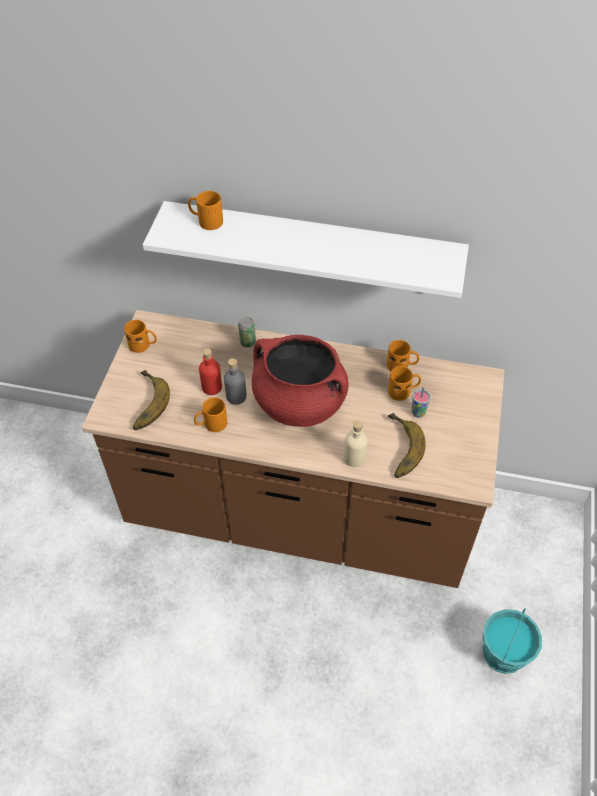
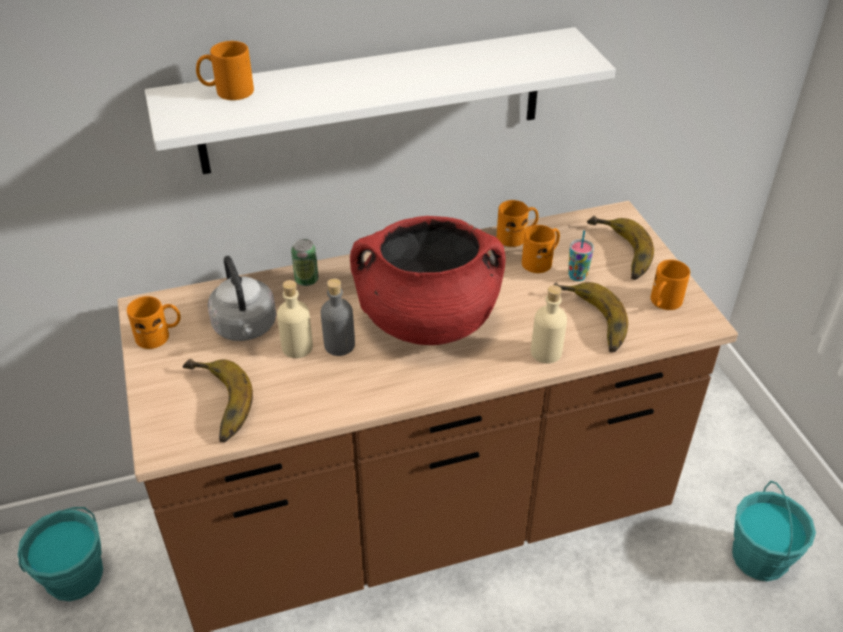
camera: 30 degrees left, 10 degrees down
(87, 454) = (75, 577): none -> turquoise bucket
(192, 361) = (246, 328): none -> grey kettle
(211, 424) = (330, 391): orange mug -> orange mug (663, 303)
(212, 387) = (297, 347): red bottle -> beige bottle
(460, 407) = (616, 252): none -> banana

